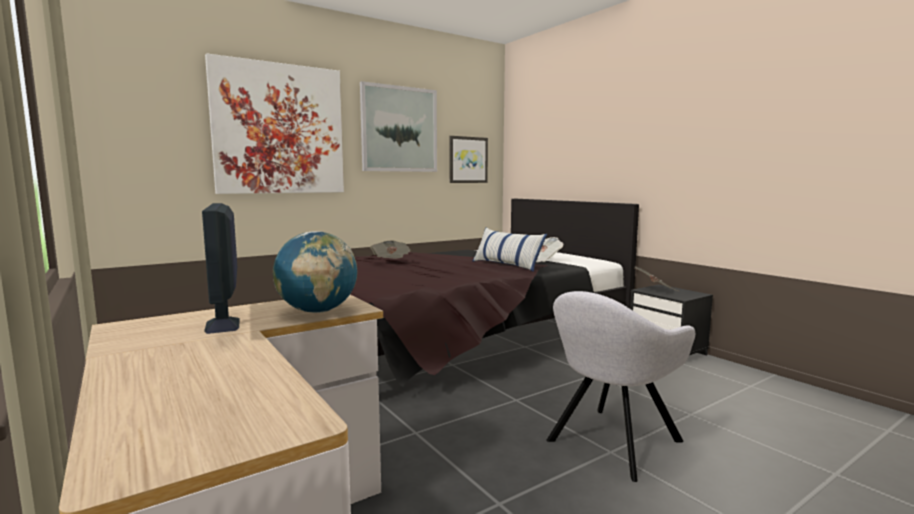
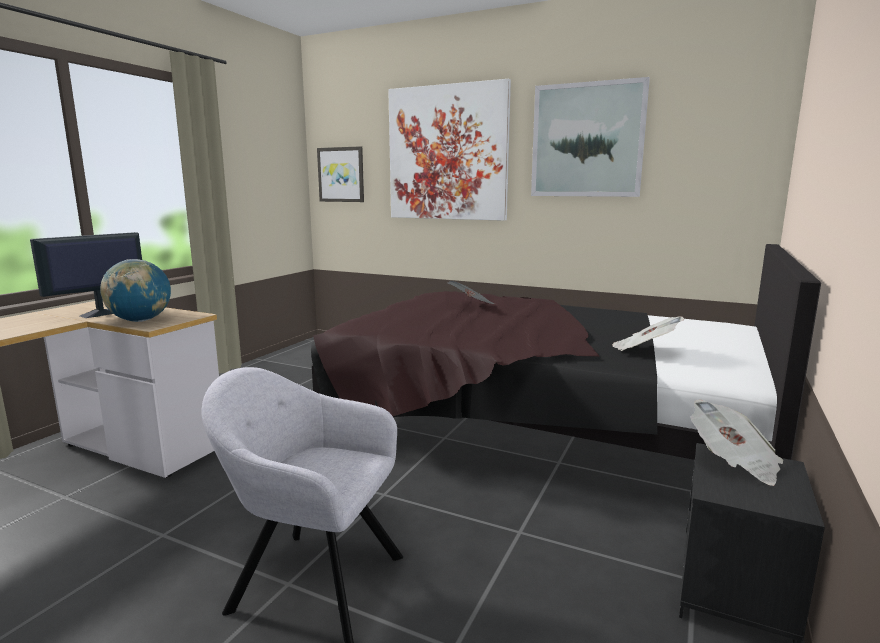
camera: 60 degrees right, 5 degrees up
(468, 160) = (705, 177): picture -> picture (341, 174)
(507, 265) = (547, 340): pillow -> none

